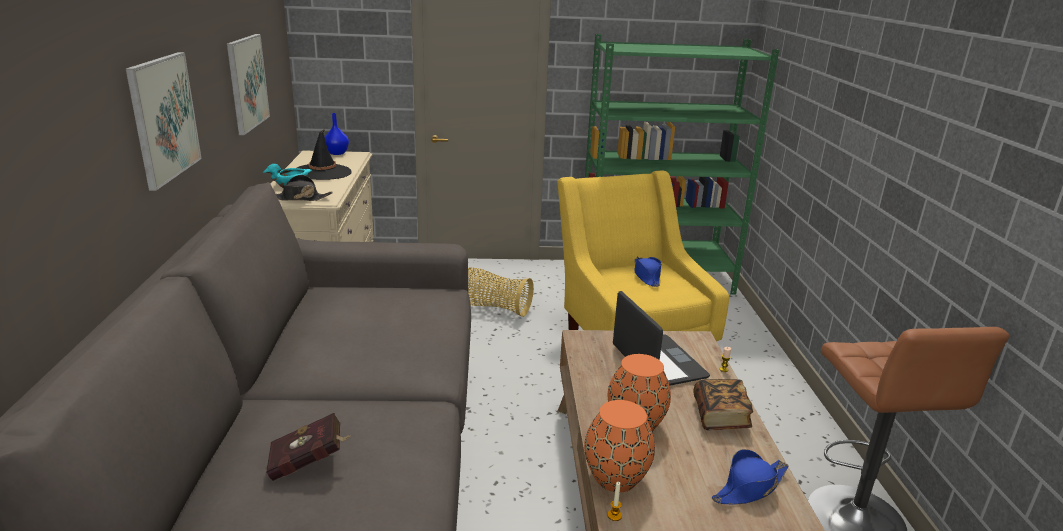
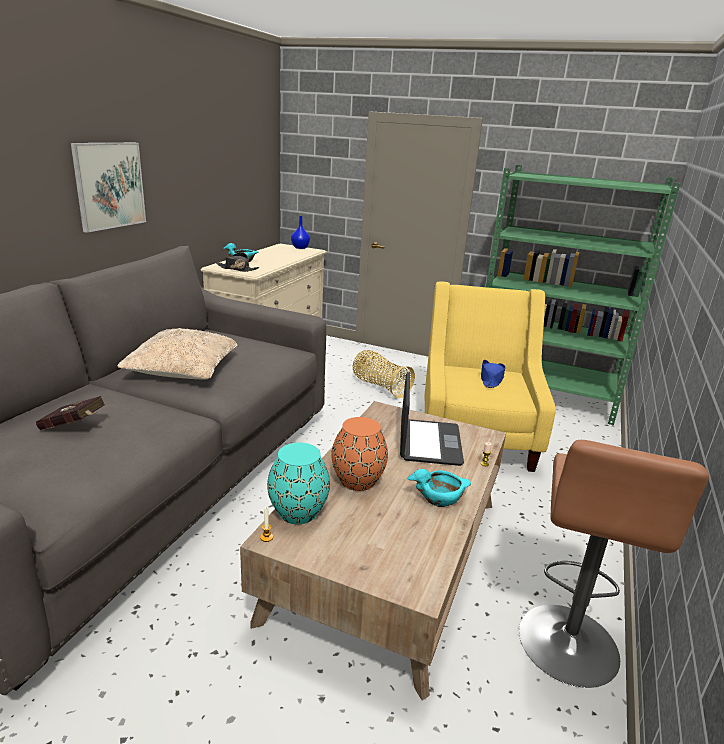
camera: 25 degrees right, 0 degrees up
(247, 83) = (218, 180): picture -> none
(323, 172) = (274, 257): black hat -> none
(347, 346) = (183, 367): none -> beige pillow
(616, 477) = (298, 512): orange vase -> turquoise vase
(720, 416) = (440, 497): book -> turquoise bowl
(749, 488) = (404, 558): blue hat -> none

